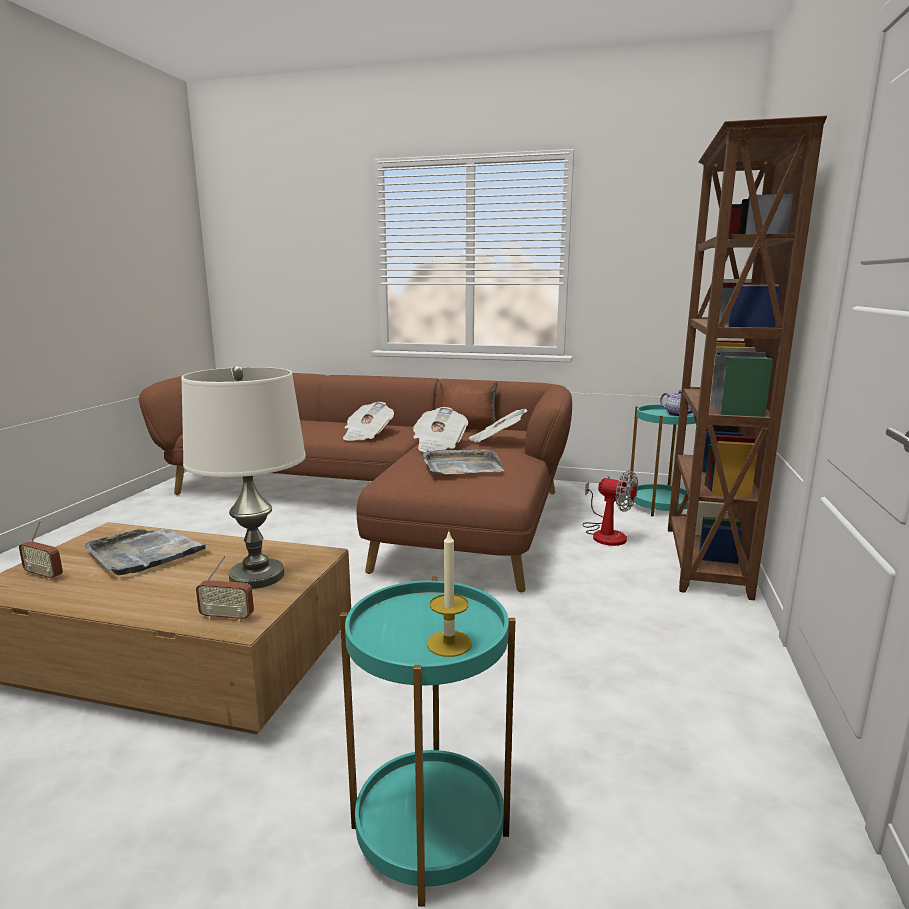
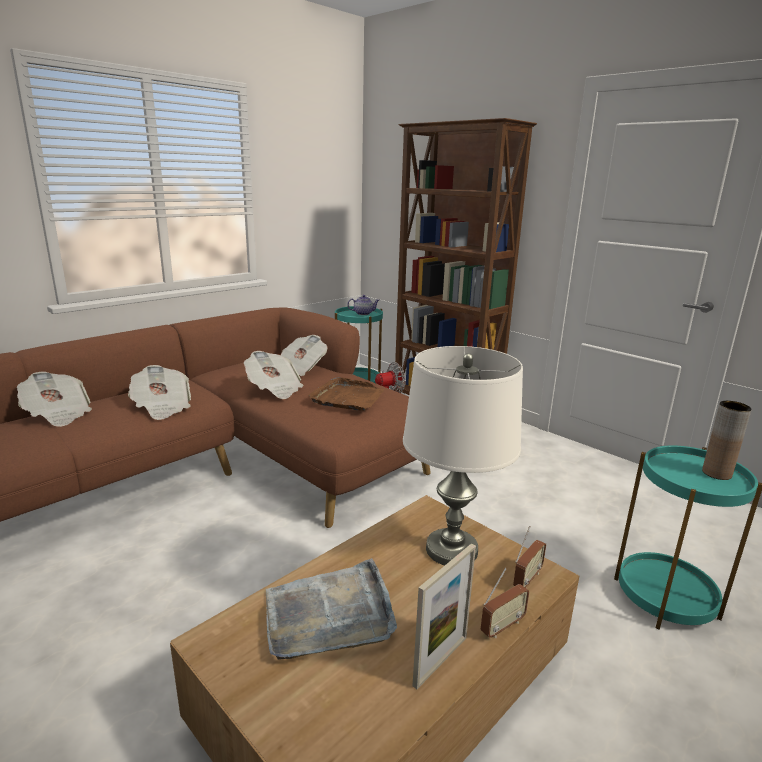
camera: 60 degrees left, 5 degrees up
(44, 575) = (327, 712): radio -> radio (502, 626)
(99, 600) = (440, 661): none -> picture frame
(318, 422) = (58, 414): none -> newspaper
(449, 643) = (716, 473): candle -> brown vase
(461, 466) = (348, 398): grey tray -> brown tray
(469, 429) = (235, 368): brown pillow -> none

